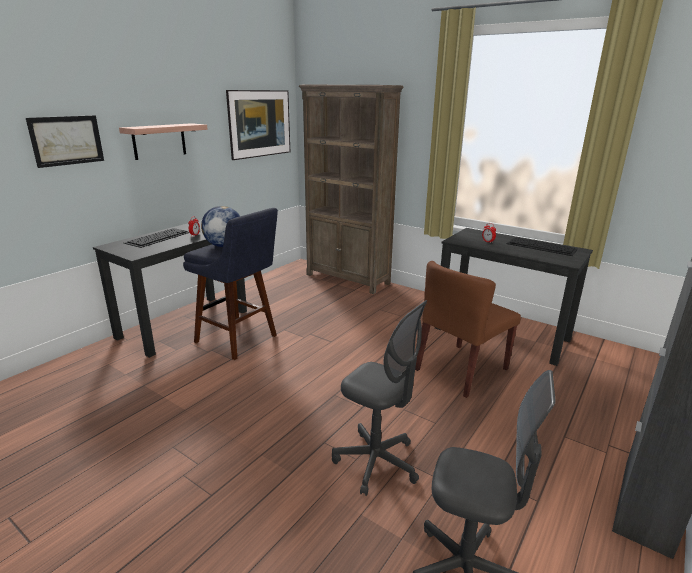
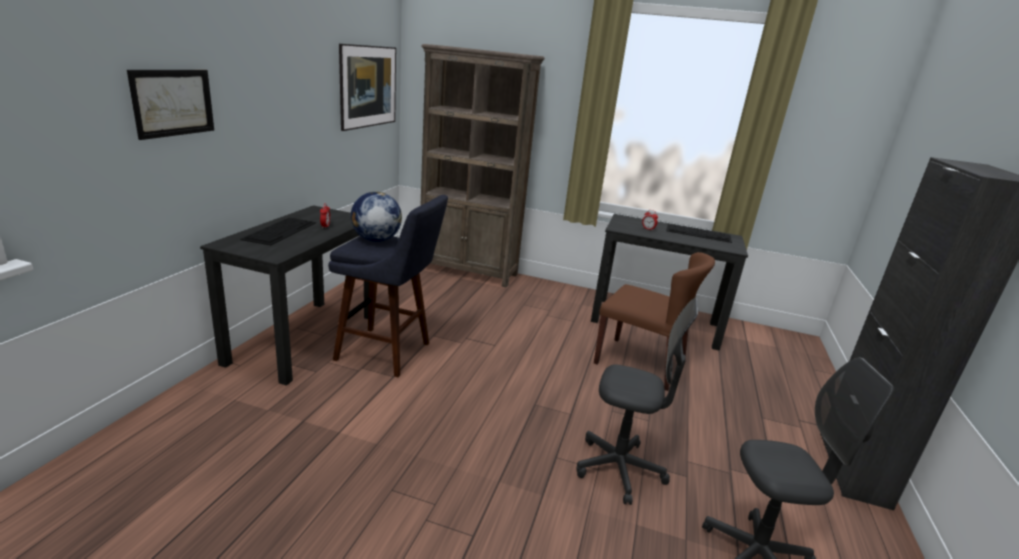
camera: 20 degrees left, 0 degrees up
(159, 141) = (272, 105): shelf -> none
(461, 370) = (640, 363): brown chair -> brown chair turned 90 degrees counterclockwise

